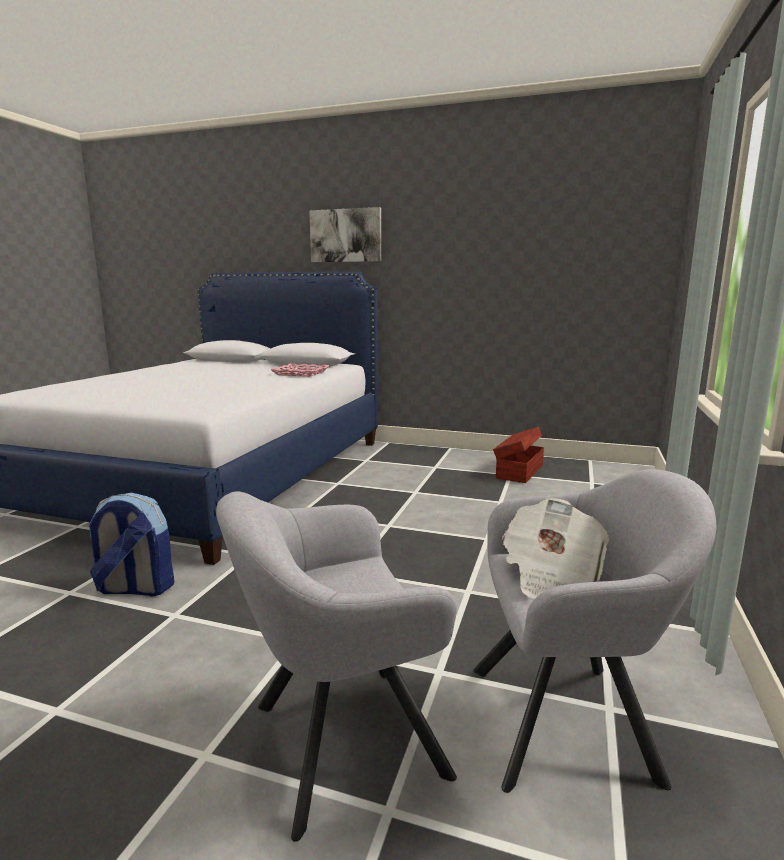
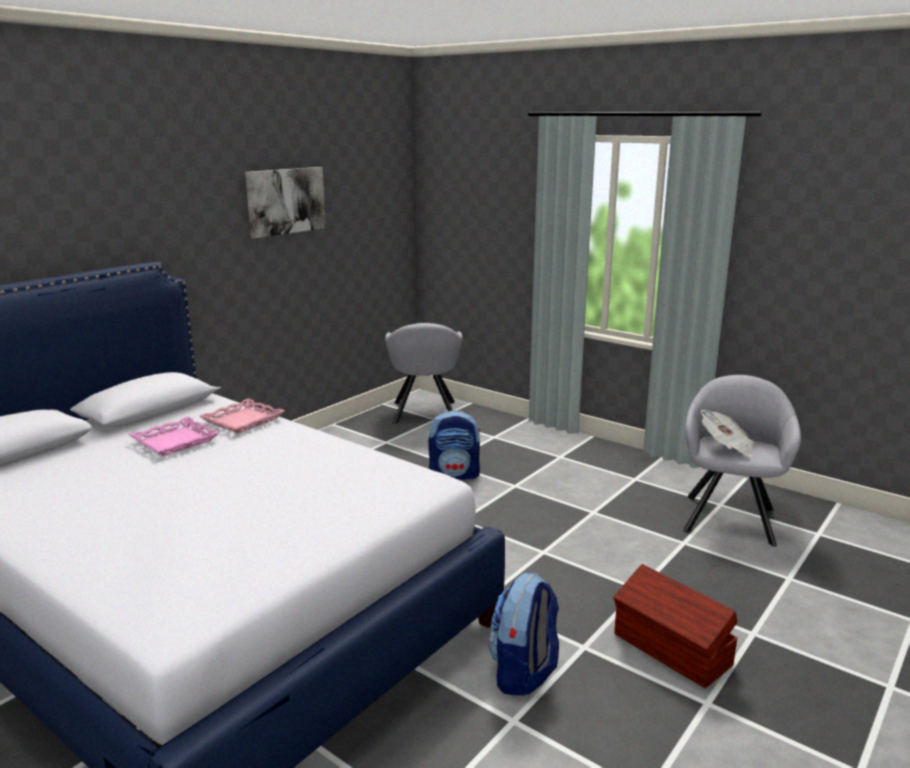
camera: 70 degrees left, 5 degrees up
(257, 370) = (175, 442): none -> pink tray
(336, 742) = (743, 586): grey armchair -> grey armchair (424, 413)
(345, 235) = (115, 210): picture -> picture (286, 201)
(477, 509) = (454, 475): none -> backpack
(518, 471) = (381, 437): brown storage box -> brown storage box (671, 650)

